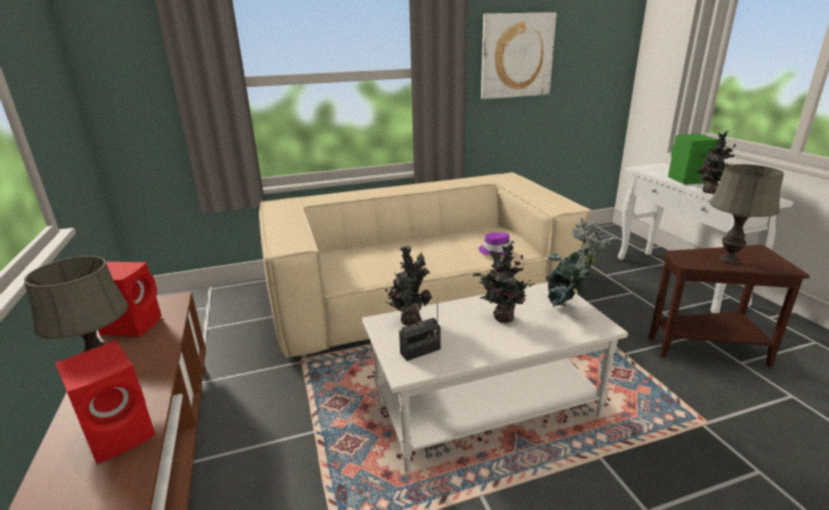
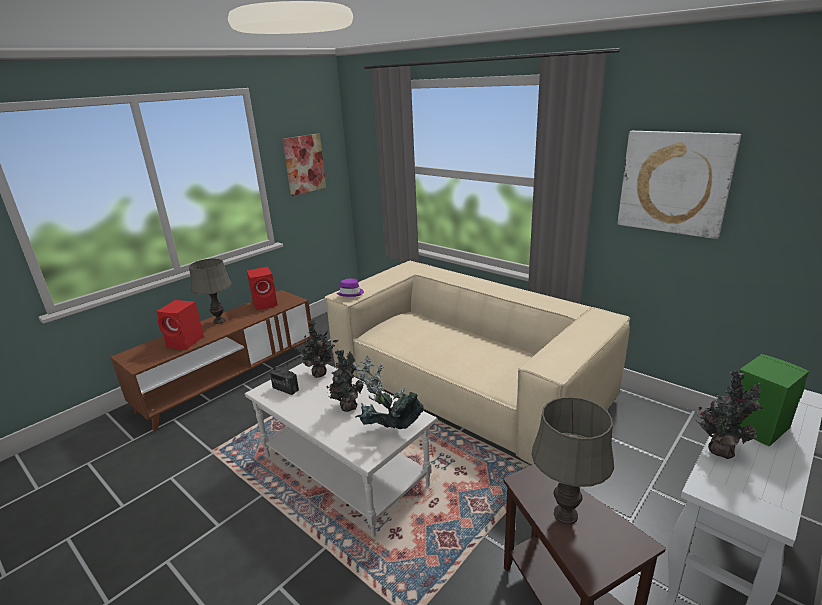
camera: 60 degrees right, 0 degrees up
(44, 87) = (304, 164): none -> picture
(495, 250) = (489, 376): purple hat -> purple hat (351, 293)

